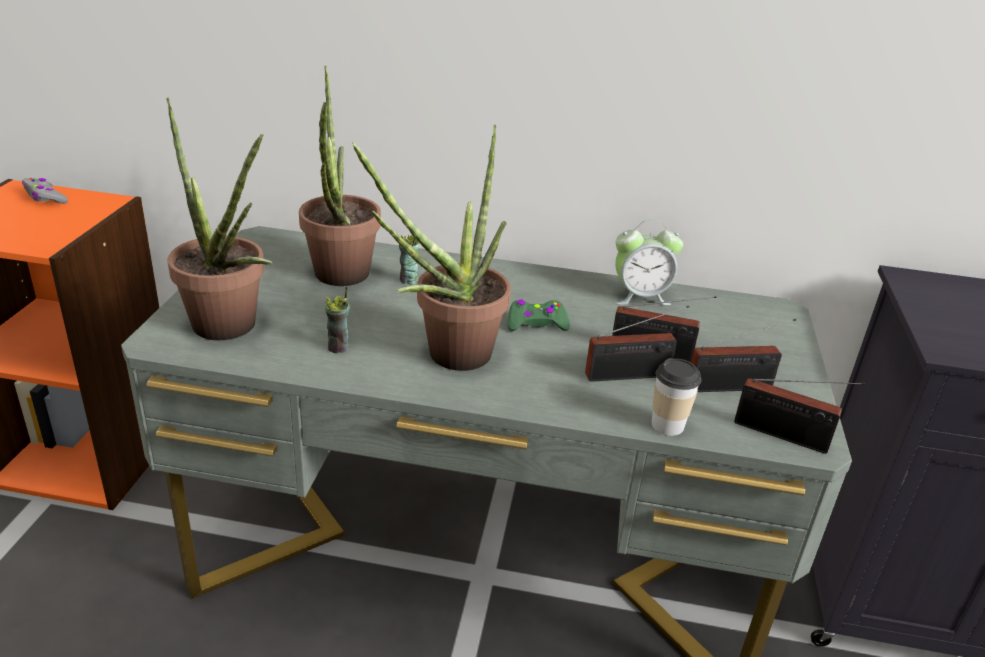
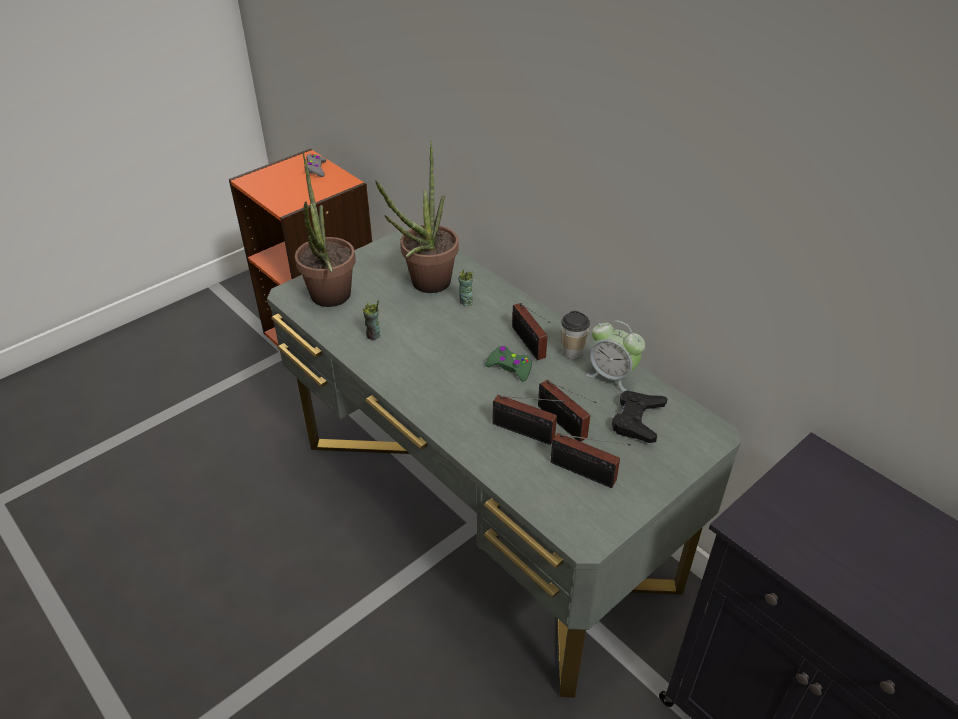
camera: 40 degrees right, 10 degrees up
(447, 357) = (426, 368): potted plant -> none
(667, 425) = (504, 476): cup -> cup (572, 352)
(711, 324) = (637, 420): none -> black game controller
(786, 436) = (574, 524): radio -> radio (529, 344)

